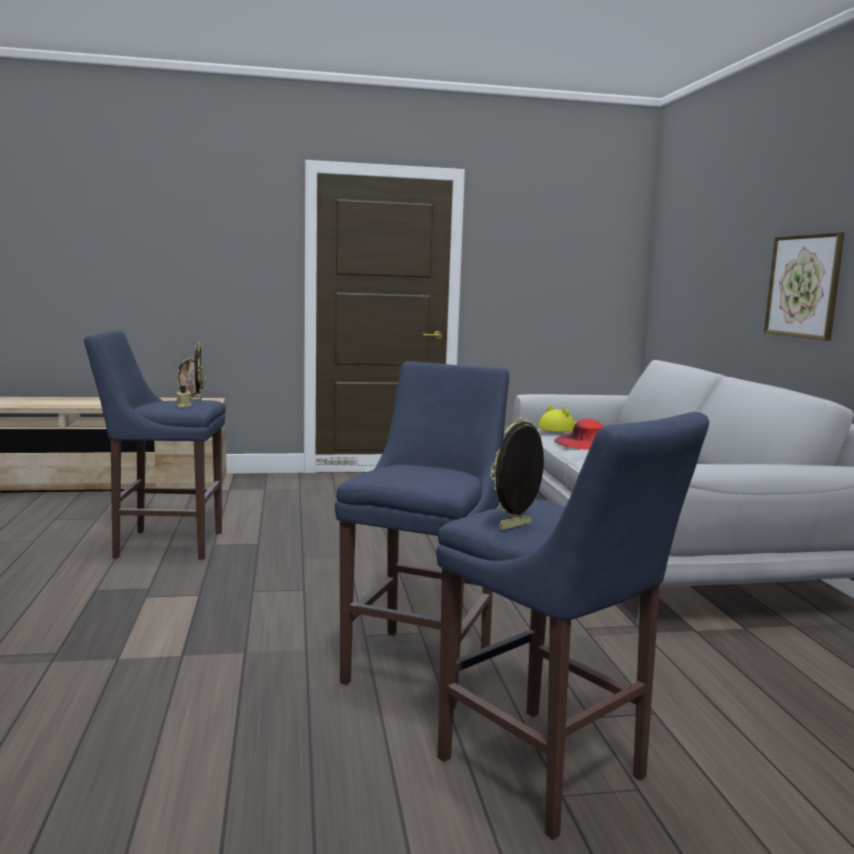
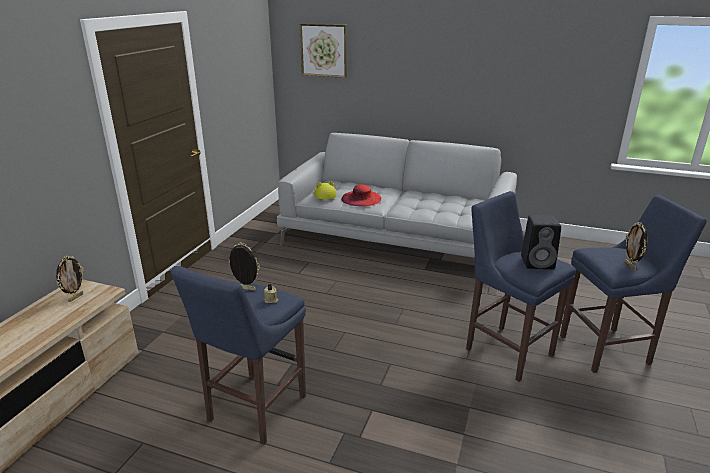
camera: 60 degrees left, 15 degrees up
(426, 476) = (538, 263): none -> black speaker
(804, 286) = (437, 86): picture -> picture (324, 50)

